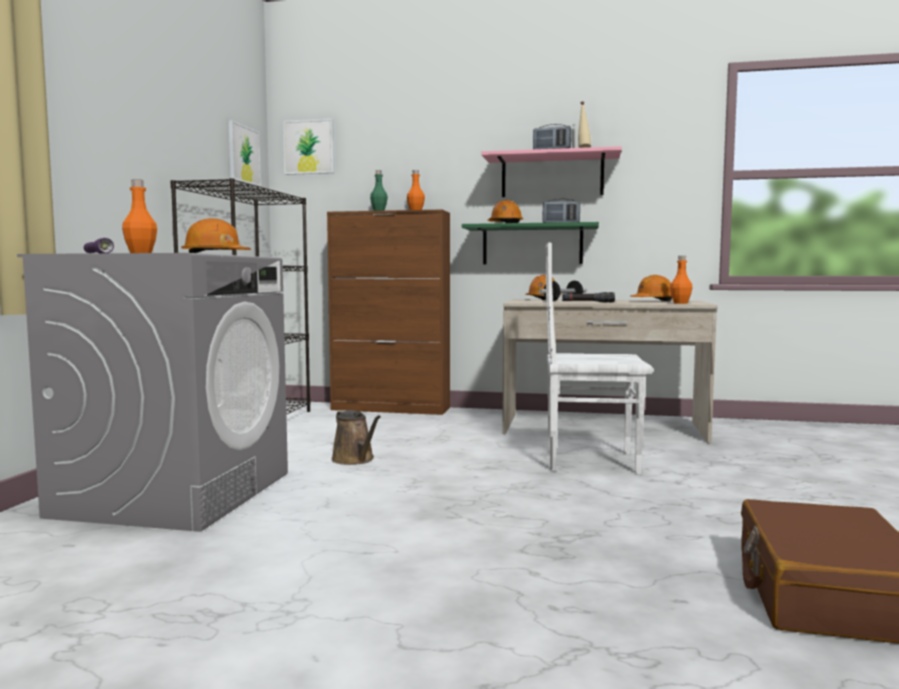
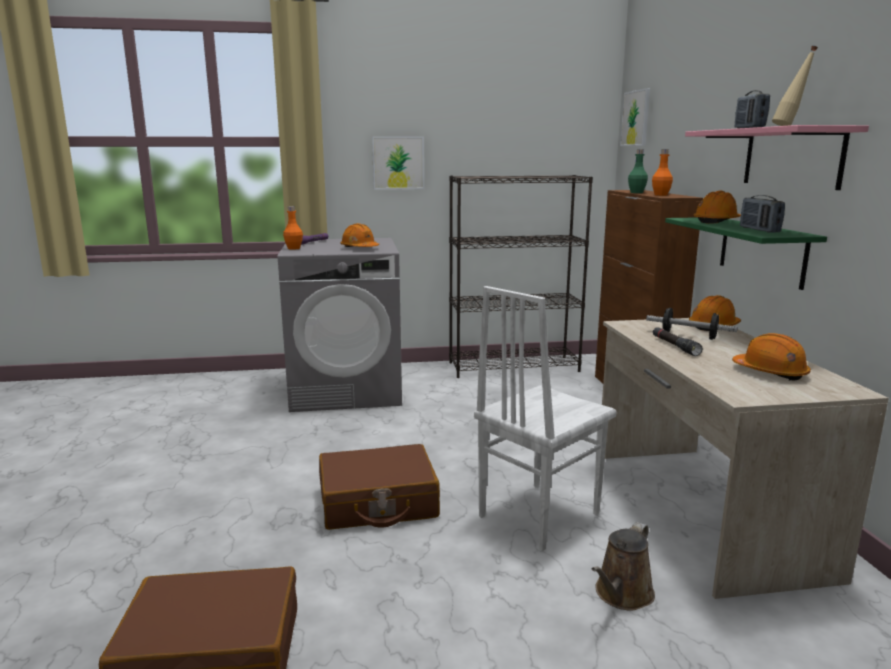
camera: 70 degrees right, 10 degrees up
(243, 155) = (569, 135): picture -> picture (398, 163)
(355, 460) = (452, 417): brown watering can -> brown watering can (622, 595)
(537, 506) = (378, 503): none -> brown suitcase
(590, 461) = (536, 514): white chair -> white chair turned 120 degrees counterclockwise
(680, 303) = (733, 386): orange bottle -> none

